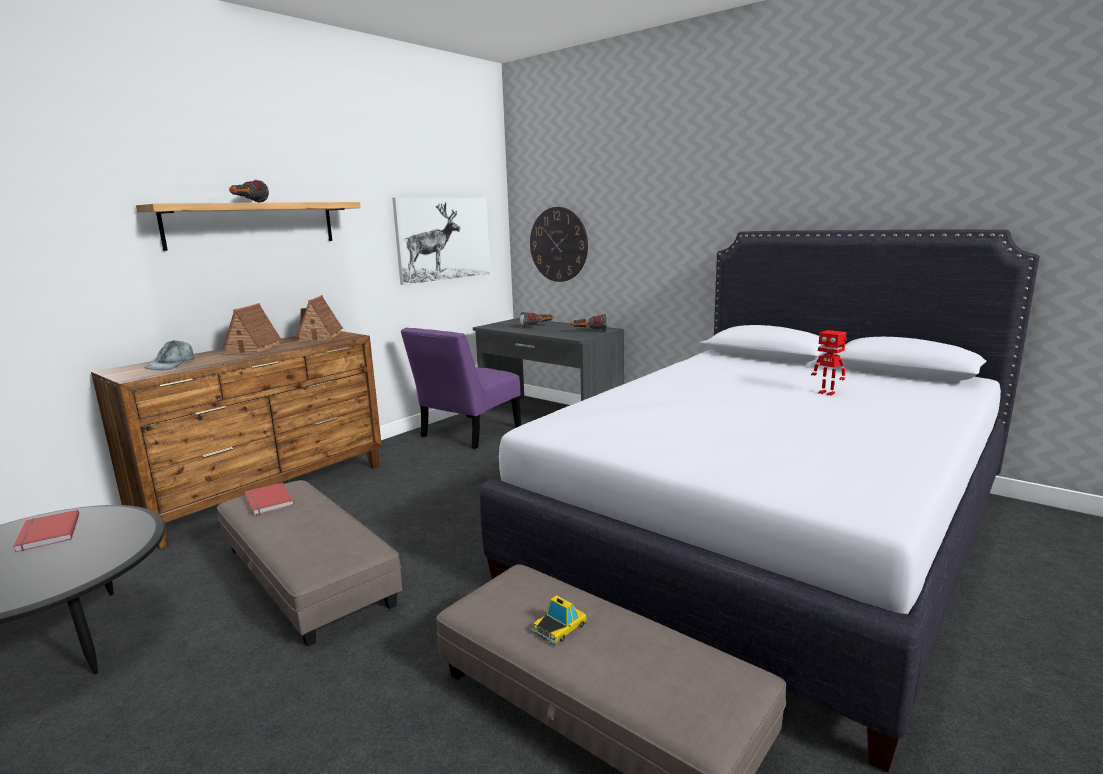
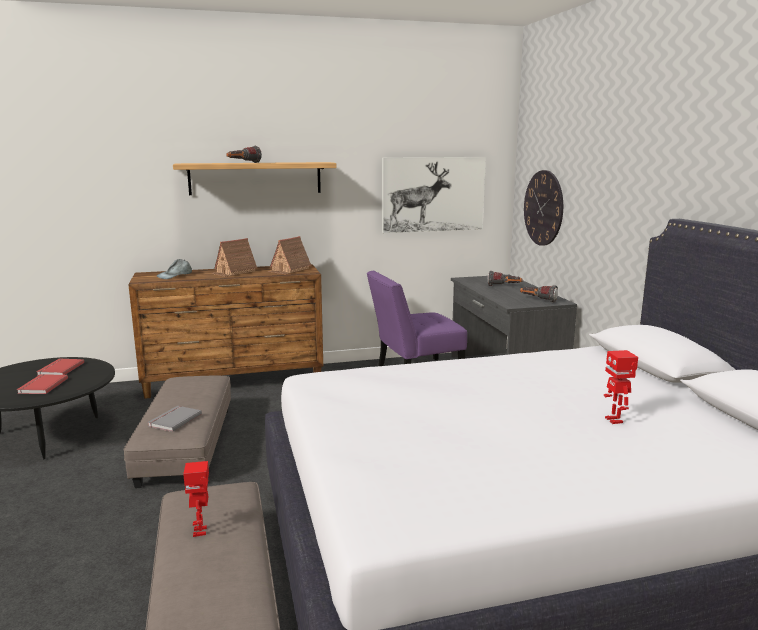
camera: 35 degrees right, 0 degrees up
(267, 501) = (185, 384): red book -> red book (41, 386)
(321, 540) = (174, 420): none -> grey book
(559, 627) = (201, 531): toy car -> toy robot

